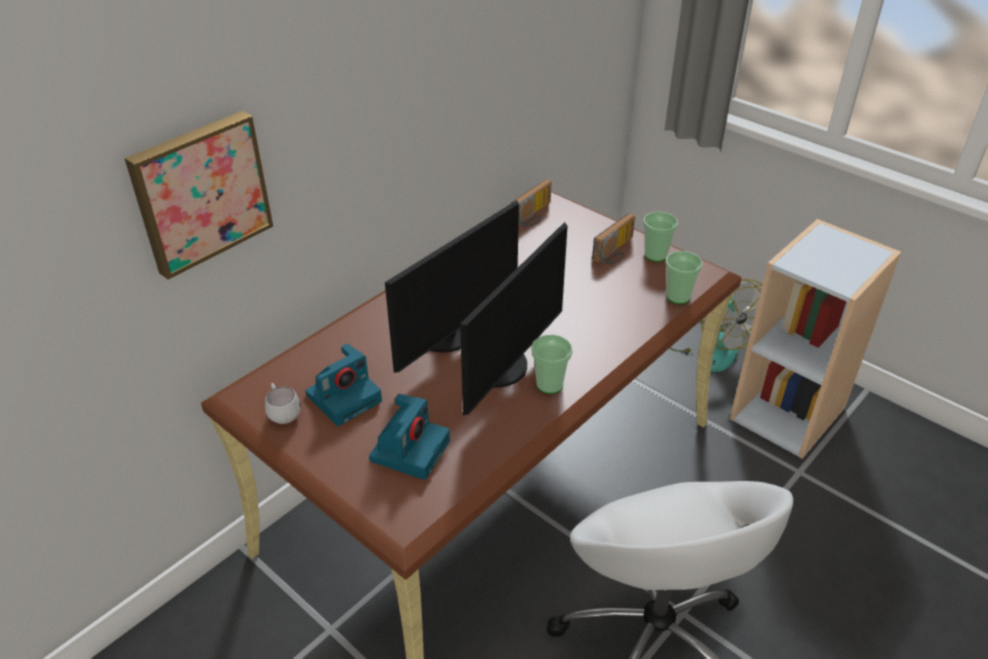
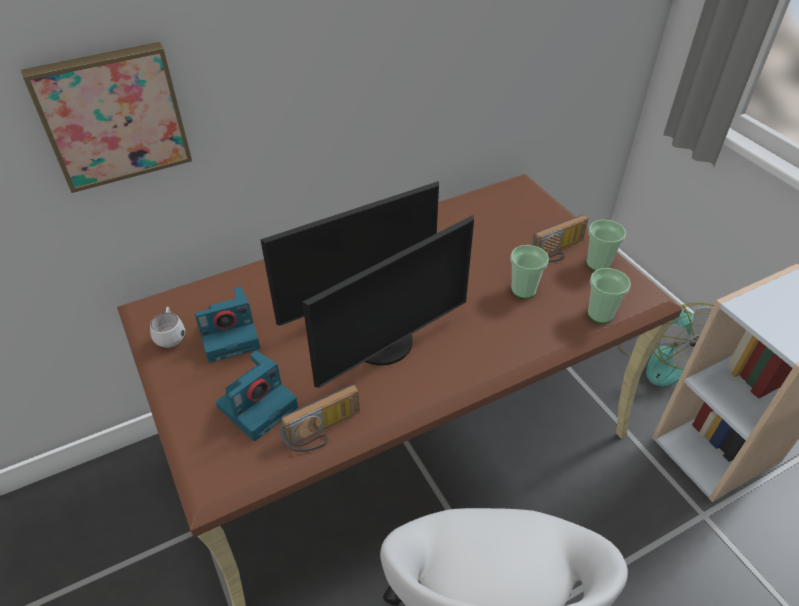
camera: 20 degrees right, 5 degrees up
(534, 216) = (496, 197): radio -> radio (324, 431)
(549, 384) = (422, 375): cup -> cup (523, 290)

